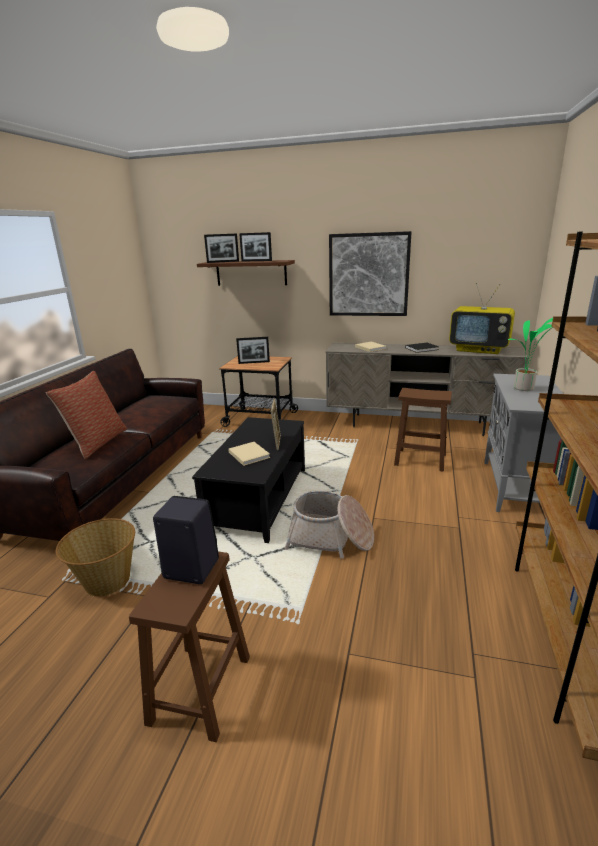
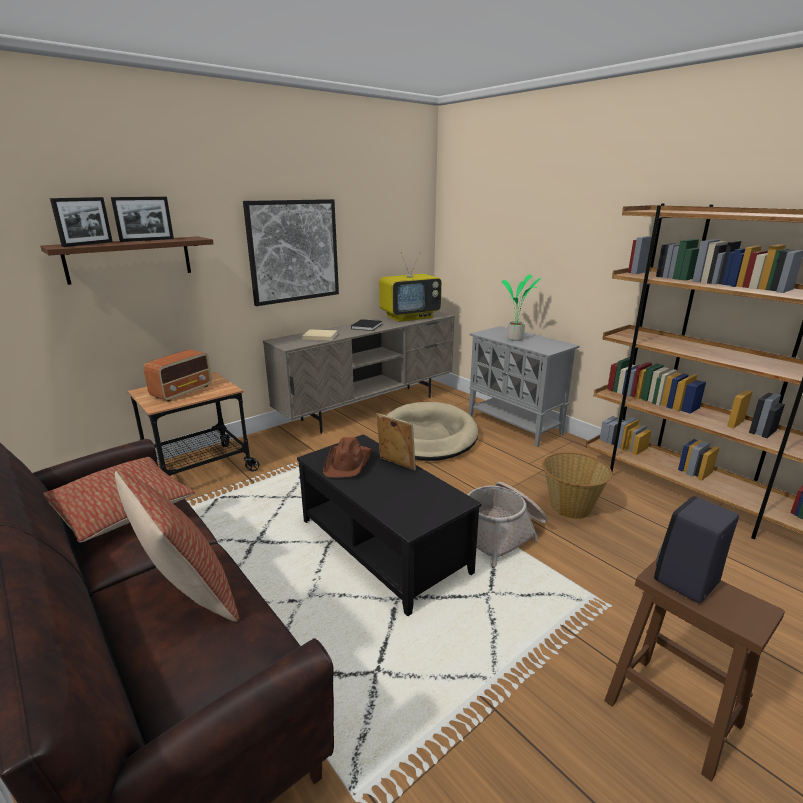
camera: 55 degrees left, 0 degrees up
(106, 581) = (425, 751): basket -> basket (570, 508)
(146, 406) = (123, 510): none -> pillow
(248, 454) = (401, 489): beige book -> none
(254, 362) = (183, 391): picture frame -> radio
(260, 430) = (349, 462): none -> brown hat
(419, 460) = (428, 436): brown stool -> beige dog bed

